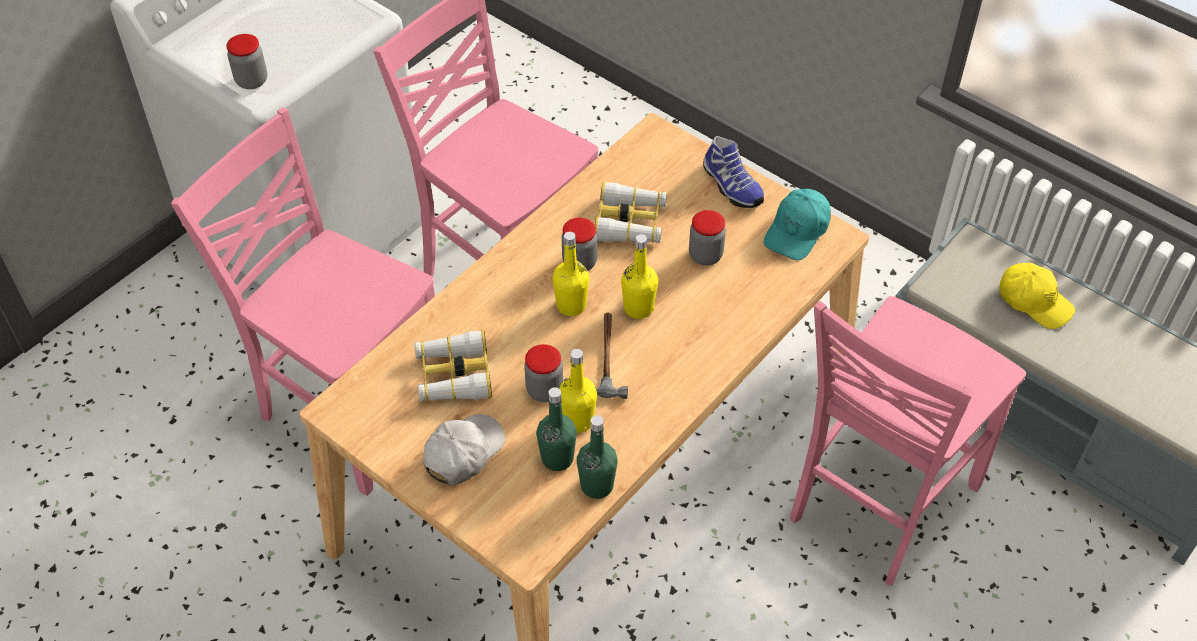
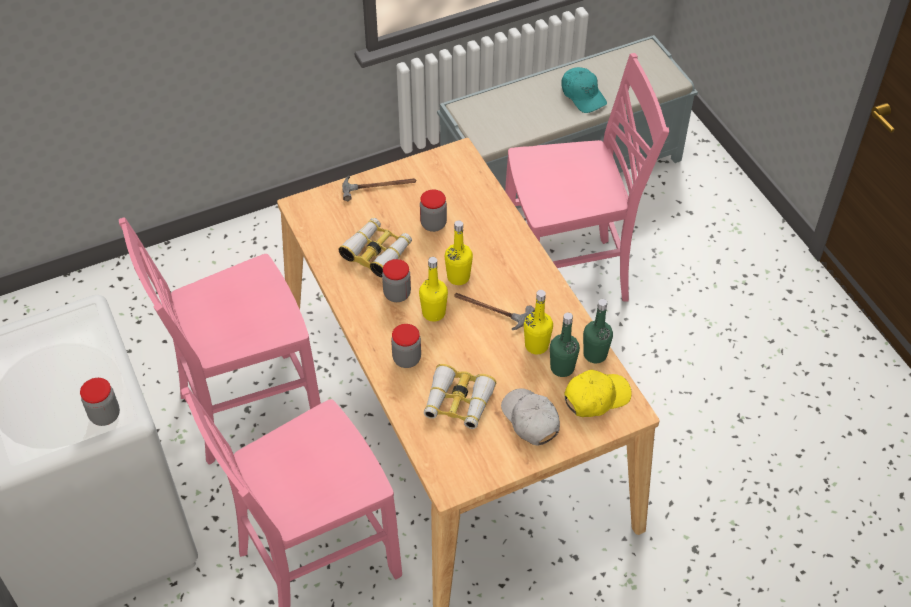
camera: 65 degrees left, 0 degrees up
(544, 390) = (501, 354): jar -> jar (407, 359)
(730, 186) = (379, 186): shoe -> hammer
(797, 231) = (442, 169): turquoise cap -> turquoise cap (583, 95)
(878, 502) = (568, 277): pink chair -> pink chair turned 75 degrees counterclockwise
(1034, 301) = (526, 104): yellow cap -> yellow cap (596, 397)

